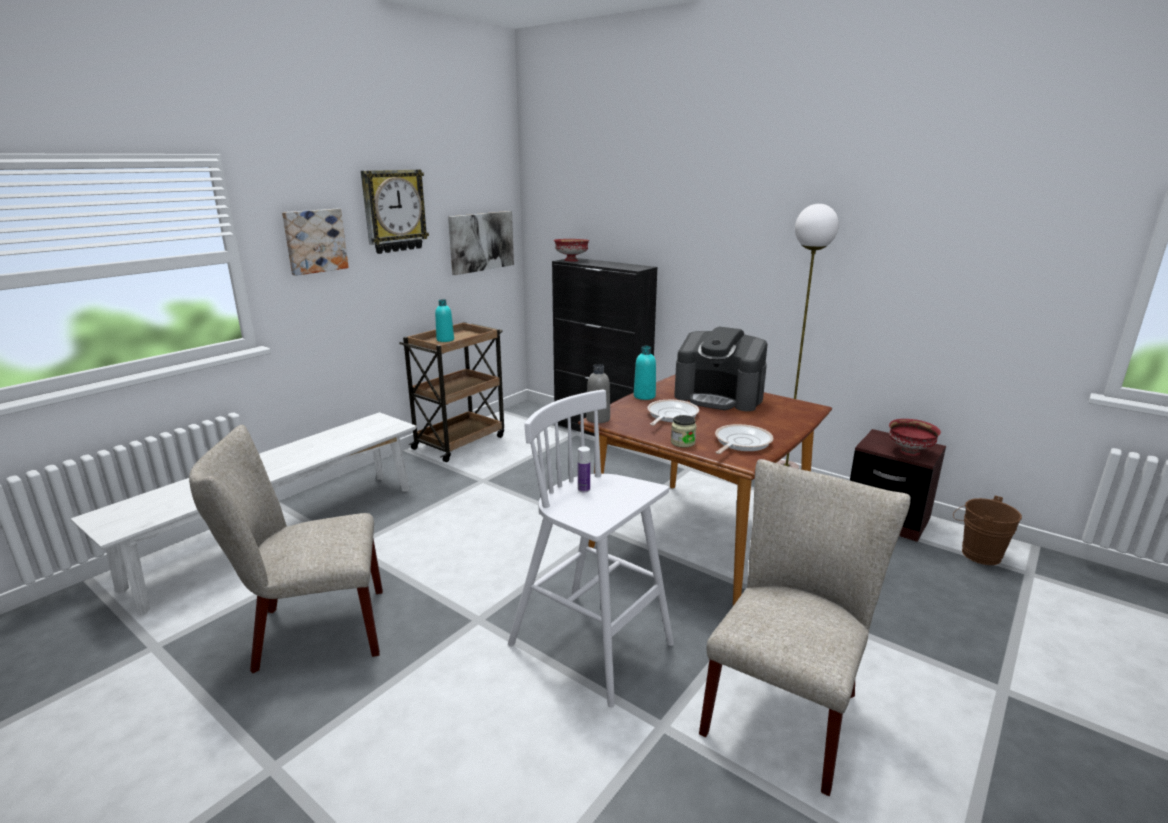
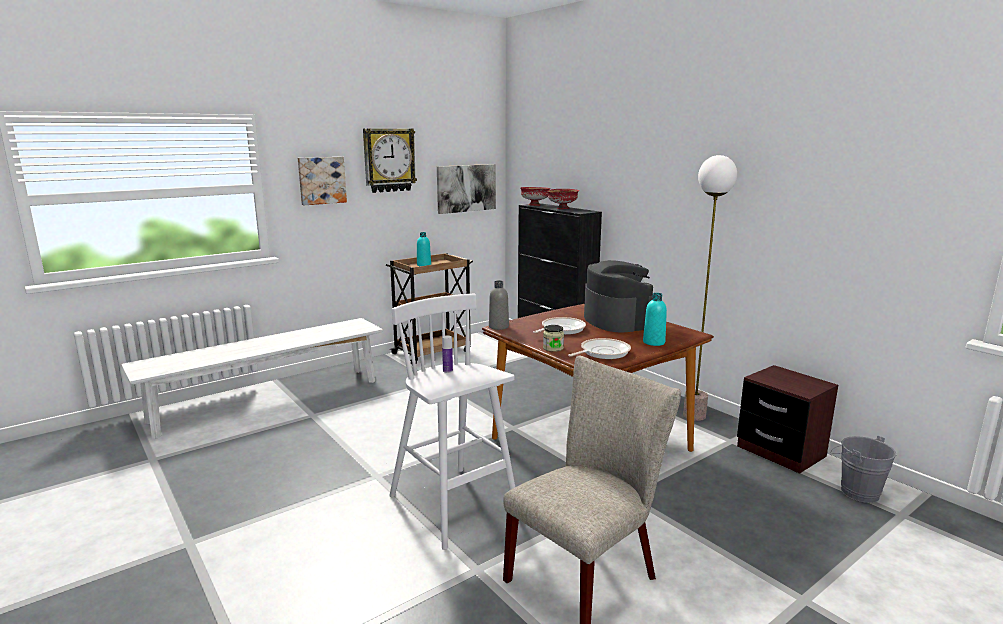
camera: 15 degrees right, 5 degrees down
(311, 631) = (256, 465): beige chair -> none
(644, 396) = (551, 314): turquoise bottle -> turquoise bottle (653, 342)
(719, 397) = (616, 320): coffee machine -> coffee machine turned 150 degrees counterclockwise
(910, 452) = (795, 386): red bowl -> red bowl (562, 208)
(976, 553) = (855, 491): brown bucket -> grey bucket

